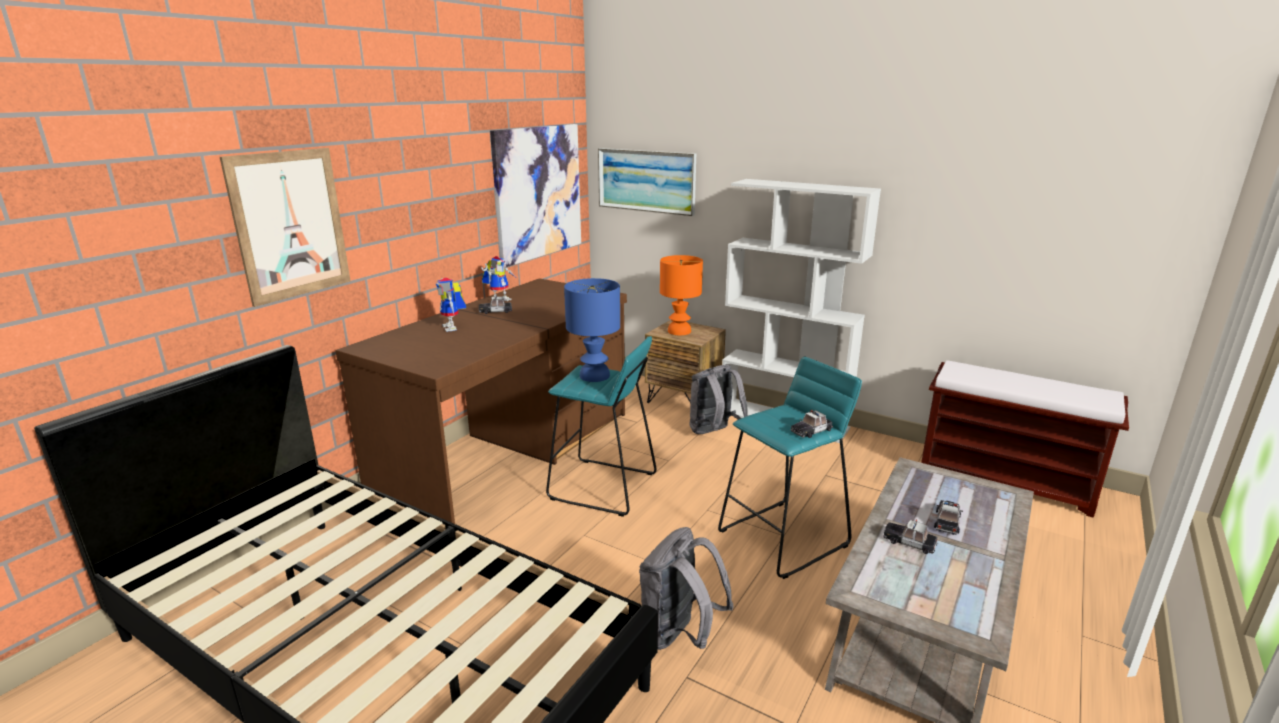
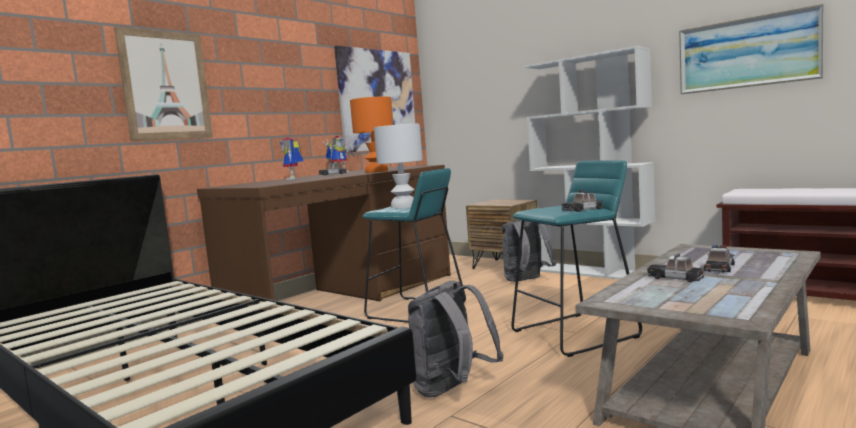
camera: 10 degrees right, 15 degrees down
(594, 376) = (403, 206): blue table lamp -> white table lamp
(646, 181) = (464, 88): picture -> picture (747, 53)
(680, 331) = (496, 202): orange table lamp -> orange table lamp (377, 171)

